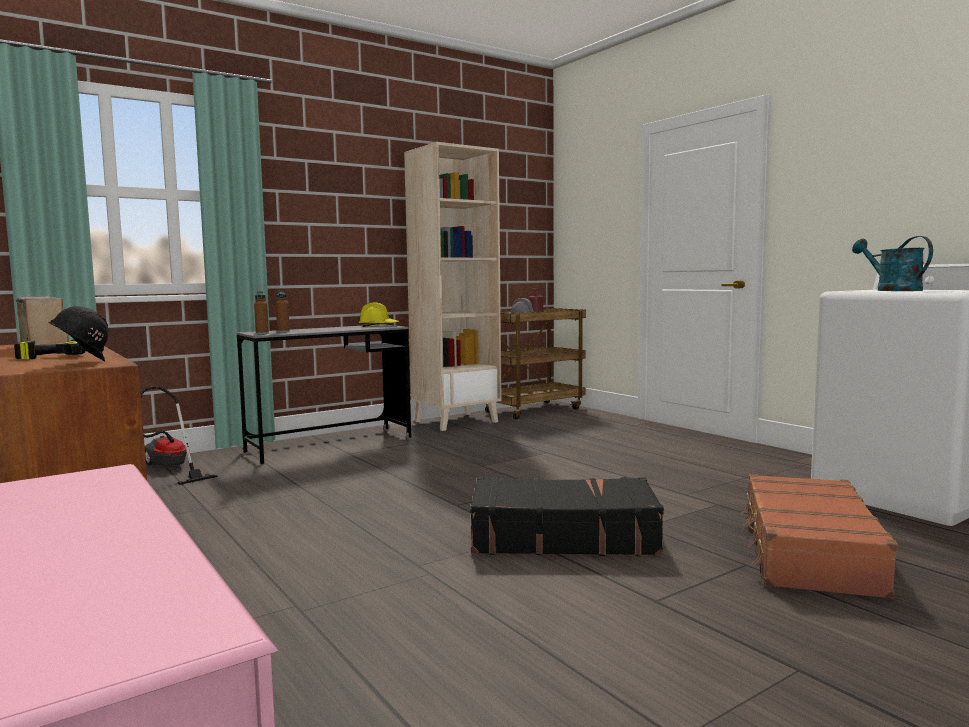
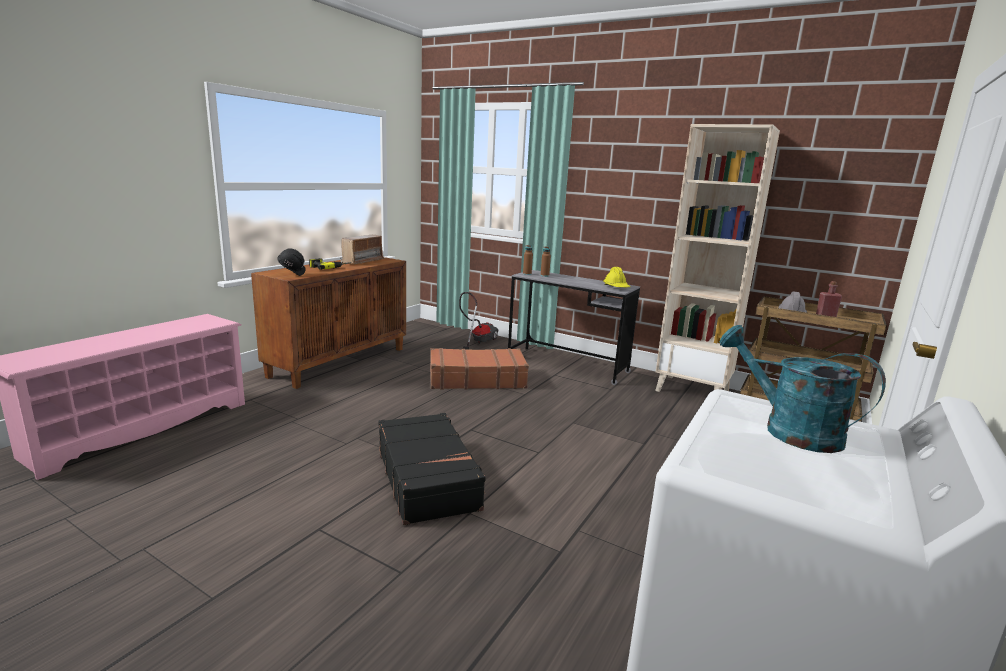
camera: 65 degrees right, 10 degrees up
(808, 552) = (446, 614): brown suitcase -> brown suitcase (476, 379)
(891, 290) = (788, 430): turquoise watering can -> turquoise watering can turned 90 degrees counterclockwise

